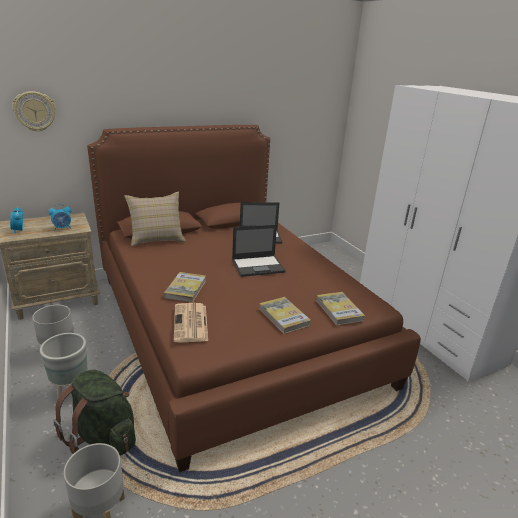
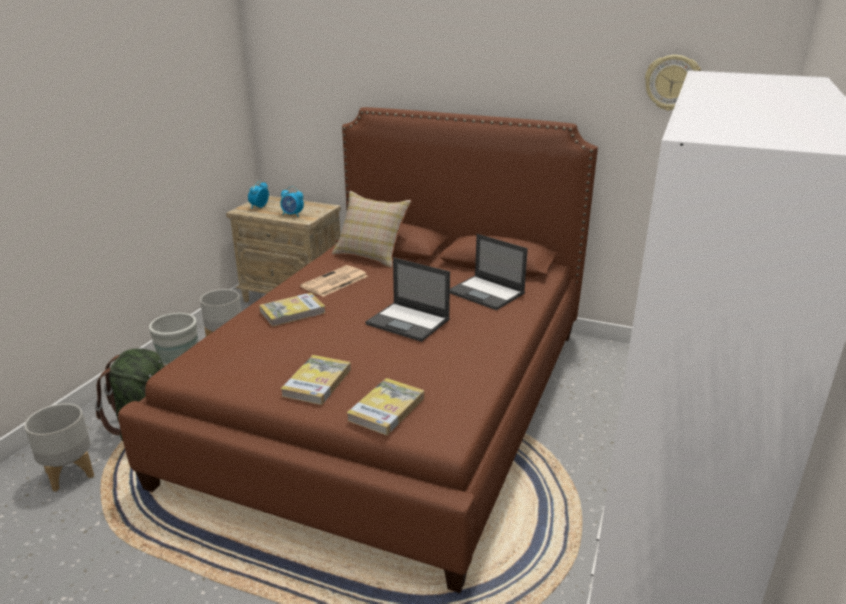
camera: 50 degrees right, 0 degrees up
(35, 111) = (301, 80): wall clock -> wall clock (672, 82)
(191, 323) = (229, 342): newspaper -> newspaper (334, 282)

